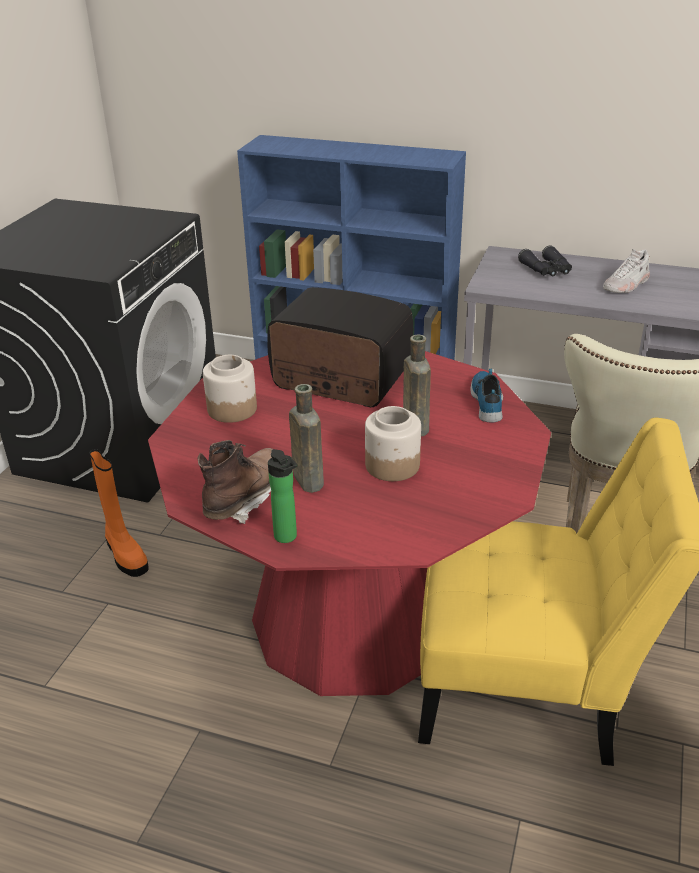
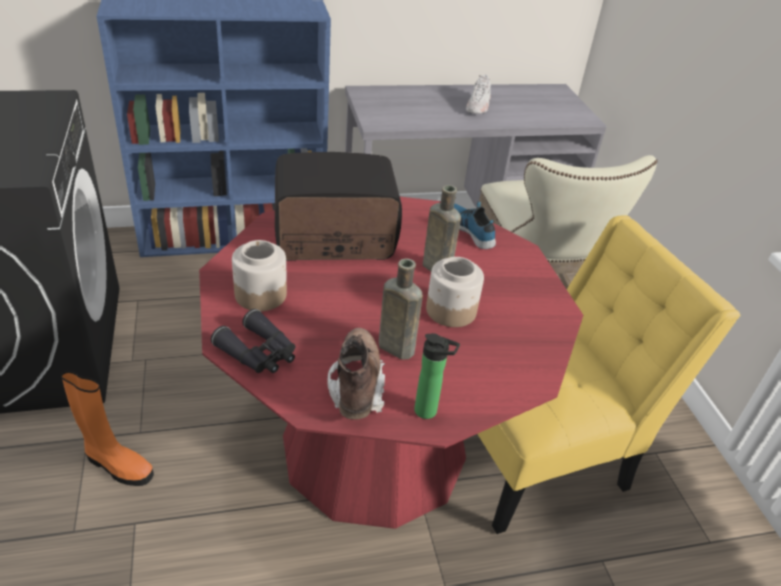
camera: 35 degrees left, 5 degrees up
(547, 270) = (411, 102): black binoculars -> black binoculars (259, 353)

